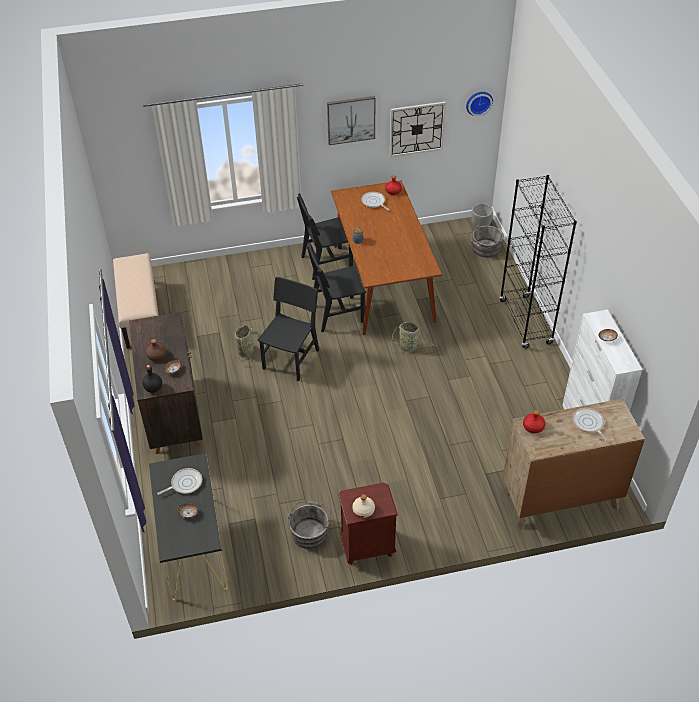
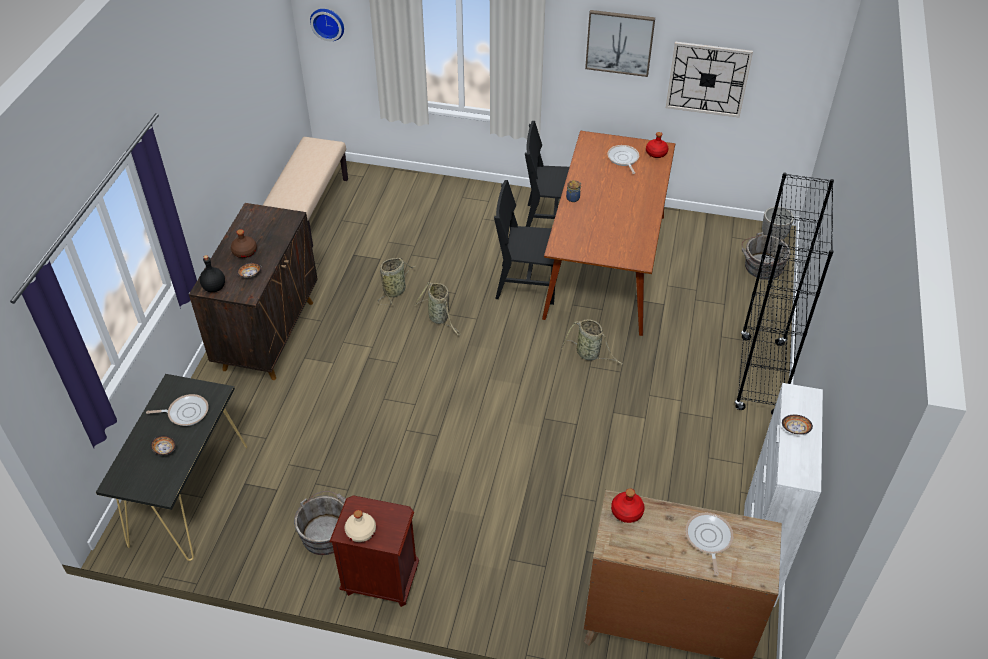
camera: 25 degrees right, 0 degrees up
(291, 359) = (439, 318): black chair -> basket
(478, 102) = (801, 65): wall clock -> wall clock (328, 23)

